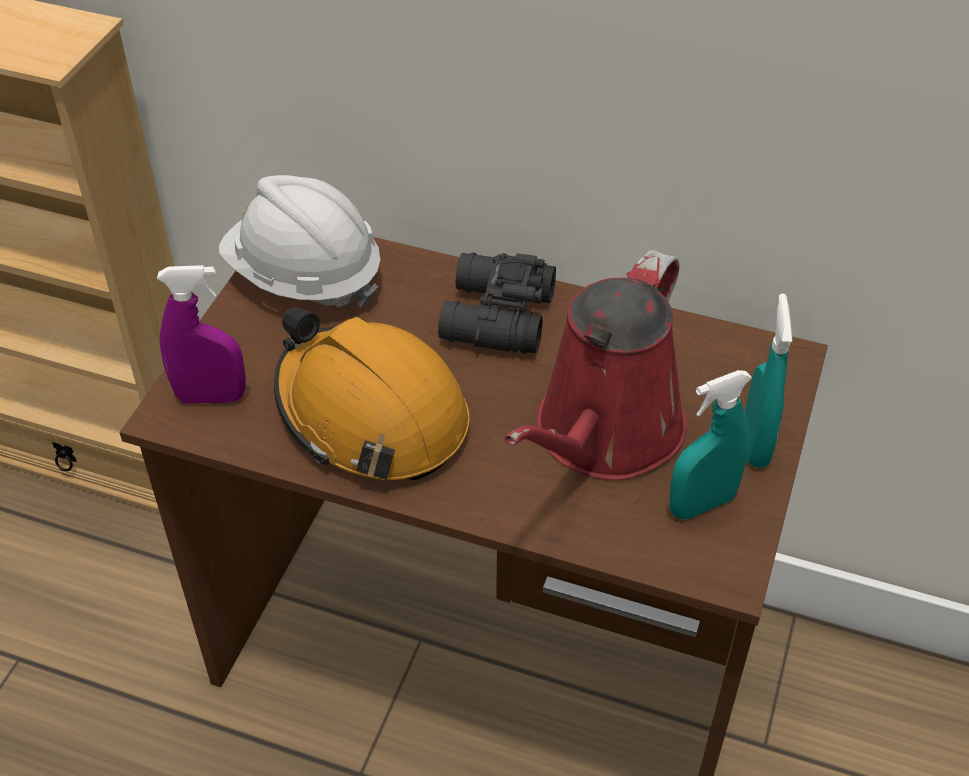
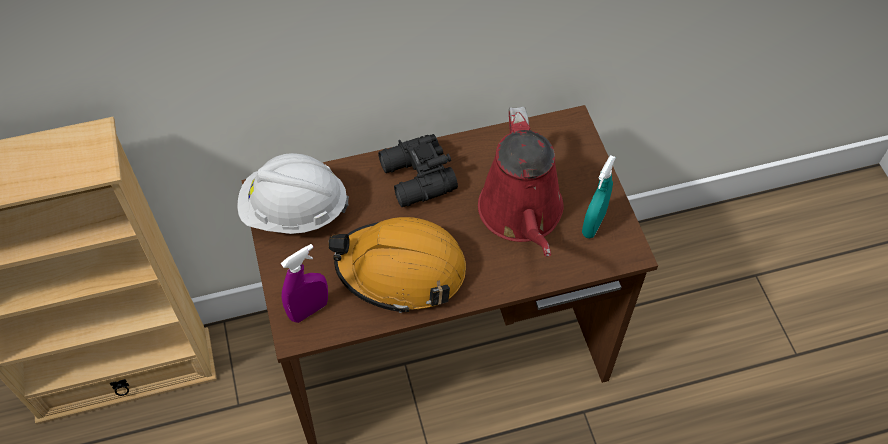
camera: 35 degrees left, 10 degrees up
(755, 444) = (593, 178): turquoise spray bottle -> none

